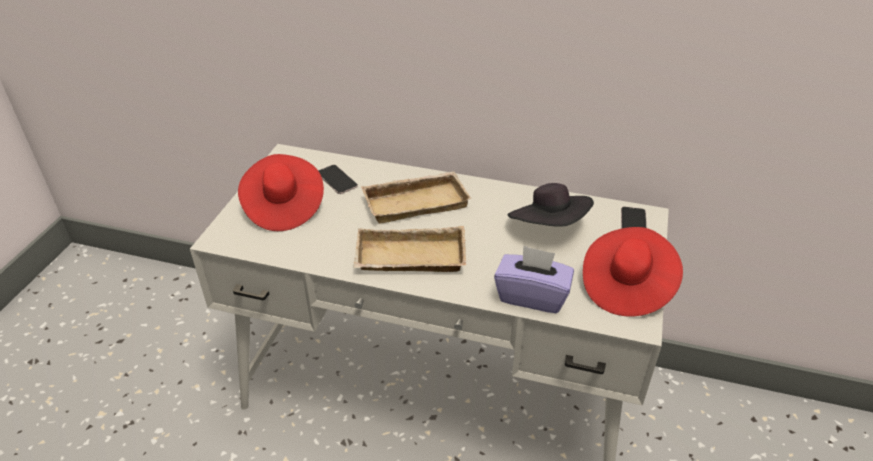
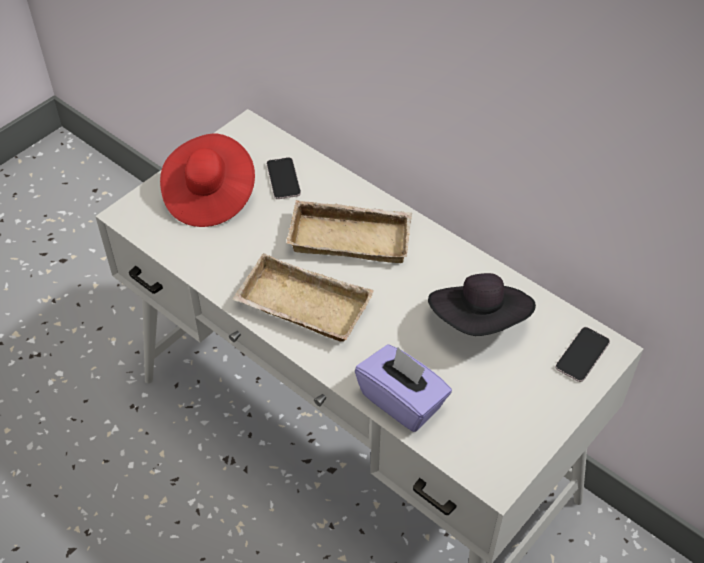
camera: 25 degrees right, 10 degrees up
(626, 287) = (515, 430): red hat -> none

